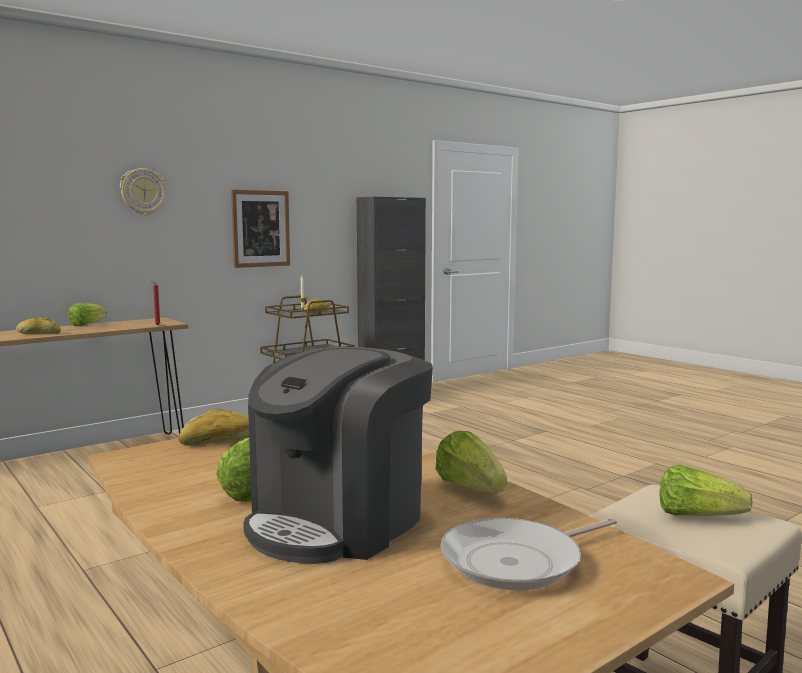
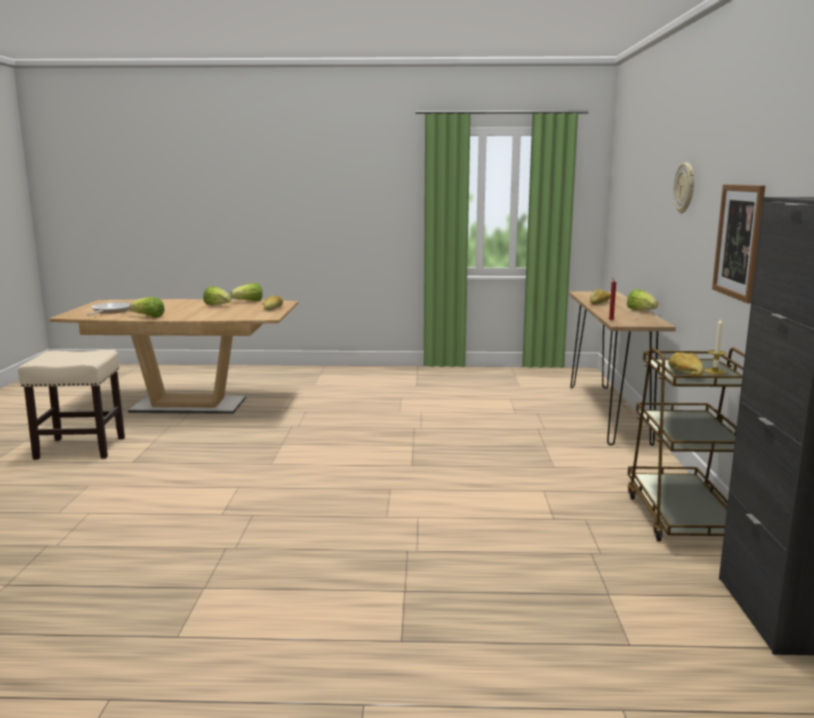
camera: 130 degrees right, 5 degrees up
(339, 521) = (173, 307): coffee machine -> none
(696, 516) = (66, 358): lettuce -> lettuce (249, 301)

